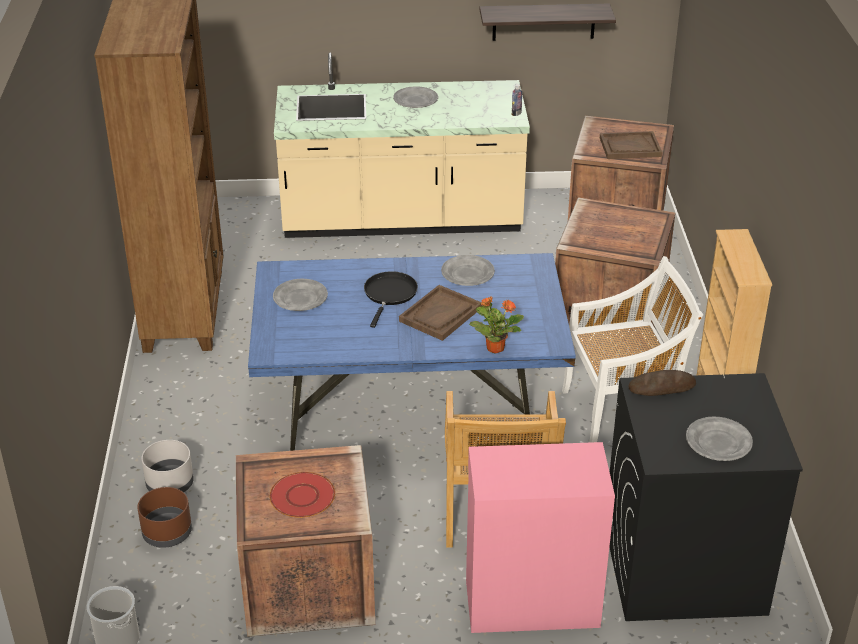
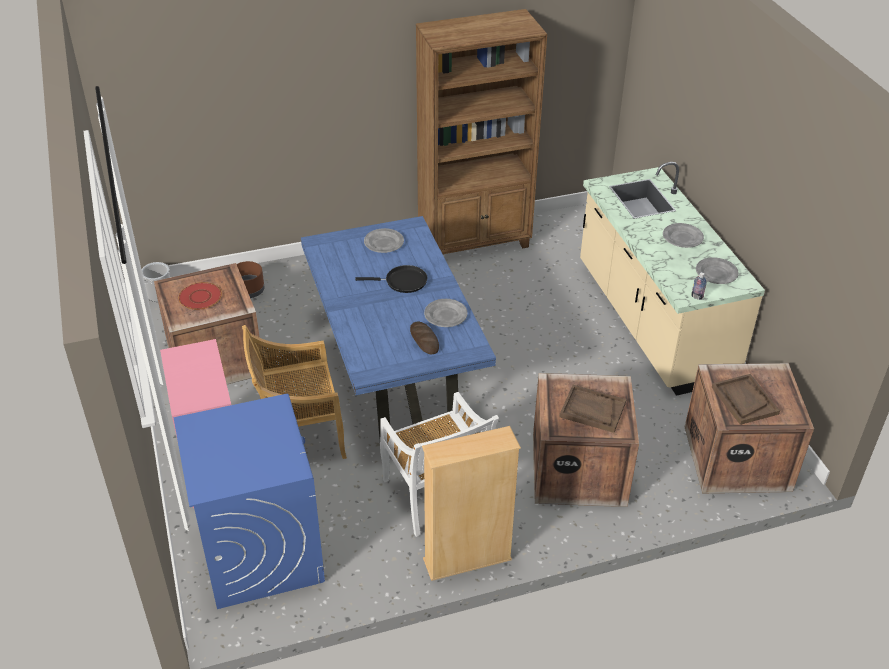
camera: 75 degrees right, 5 degrees up
(169, 484) = (293, 280): grey planter -> none
(440, 315) = (385, 310): brown tray -> brown tray (592, 410)
(494, 348) = (351, 343): potted plant -> none
(543, 22) = (793, 255): shelf -> none
(661, 387) = (279, 417): bread -> bread (424, 340)
(682, 568) = (260, 550): black washing machine -> blue washing machine
(718, 442) = (215, 454): grey plate -> grey plate (716, 273)

